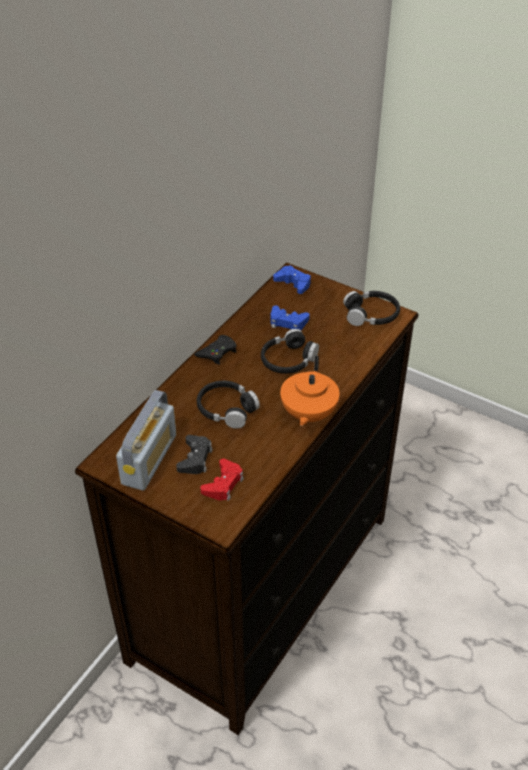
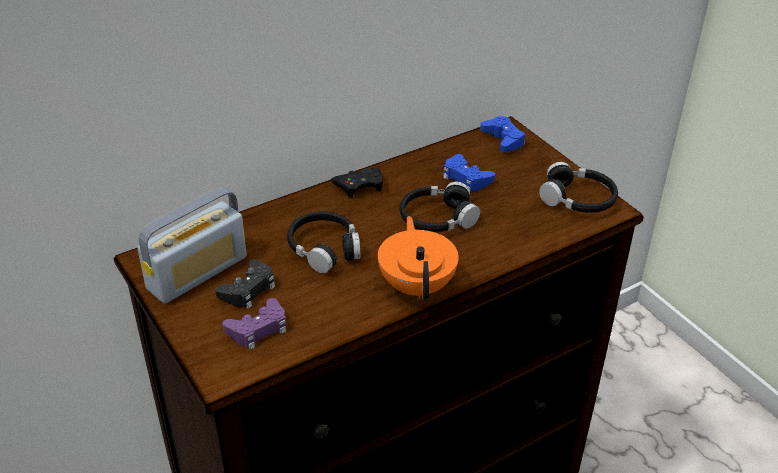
camera: 25 degrees right, 5 degrees down
(223, 484) = (258, 329): red game controller -> purple game controller
(308, 414) = (417, 285): orange teapot -> orange teapot turned 135 degrees clockwise

